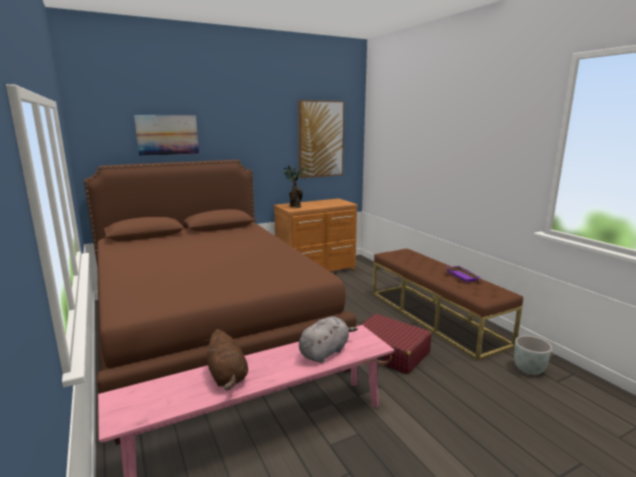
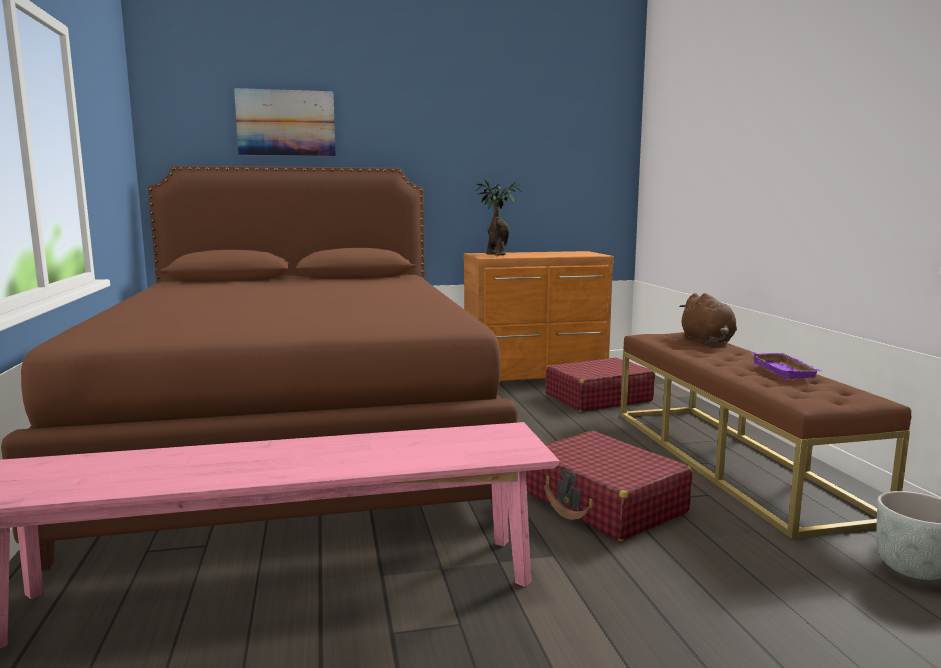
camera: 15 degrees right, 5 degrees down
(227, 377) = (210, 463): brown plush toy -> brown plush toy (708, 340)
(321, 139) = (555, 141): picture -> none
(325, 352) = (417, 450): grey plush toy -> none
(356, 283) = (597, 398): none -> red suitcase

